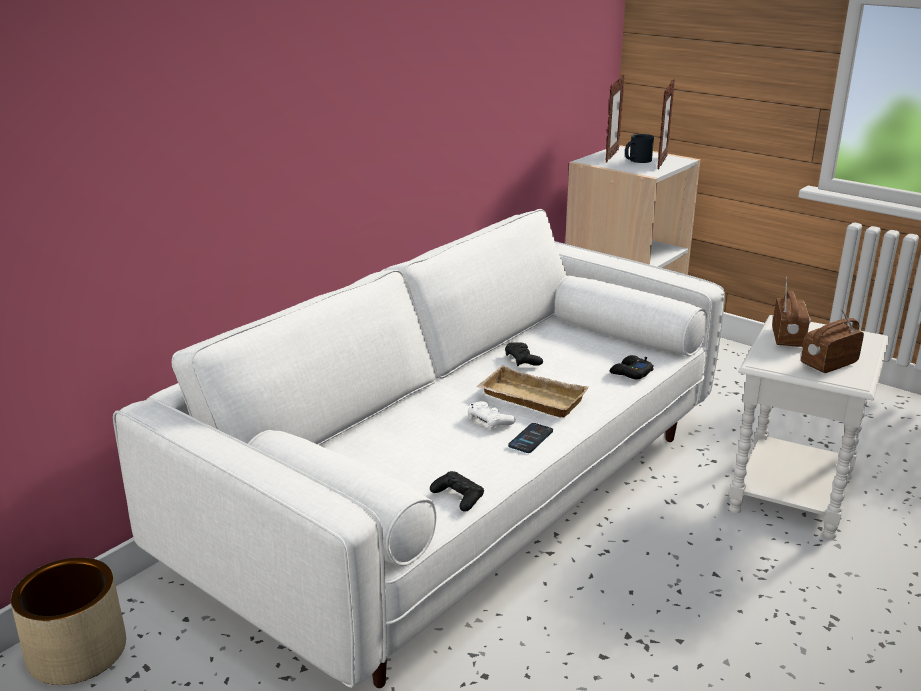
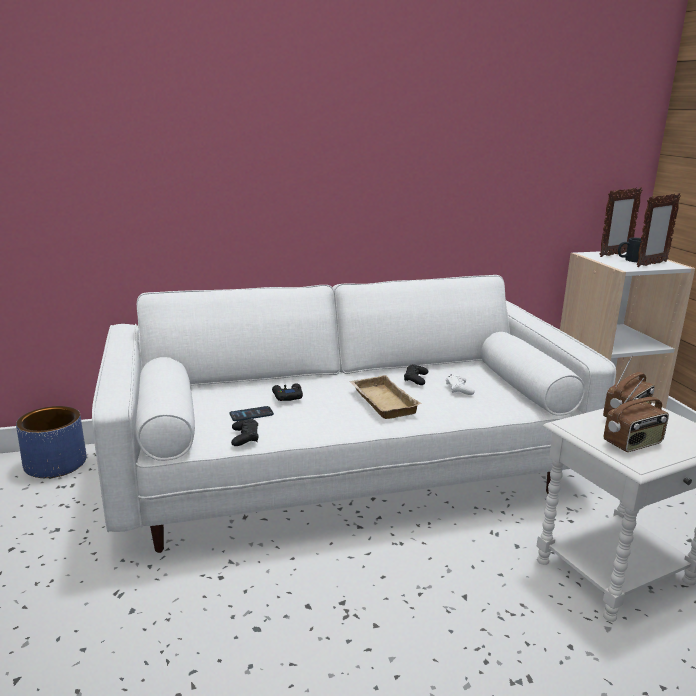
camera: 35 degrees right, 5 degrees down
(78, 652) = (56, 464): beige planter -> blue planter
(489, 420) = (335, 405): white game controller -> white game controller (459, 389)
(530, 439) = (344, 423): phone -> phone (251, 414)
(630, 373) = (484, 410): black game controller -> black game controller (287, 396)
(828, 364) = (633, 444): radio -> radio turned 150 degrees clockwise

